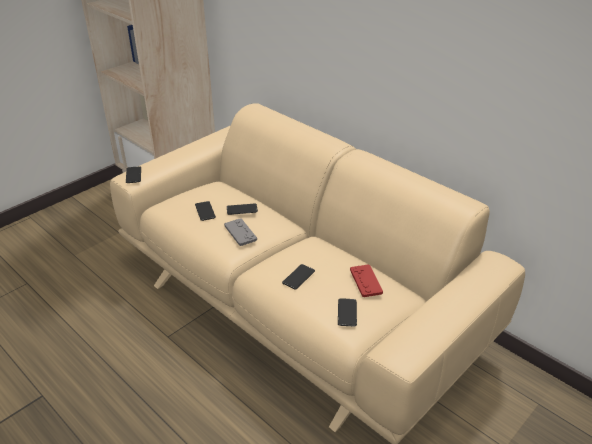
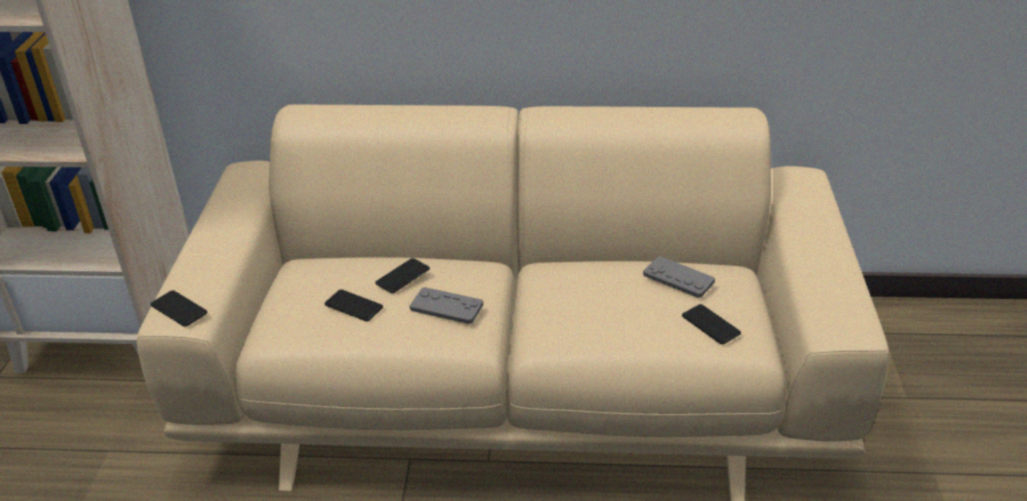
camera: 40 degrees left, 0 degrees up
(298, 277) = (601, 318): phone -> none
(366, 281) = (678, 278): red game controller -> grey game controller

